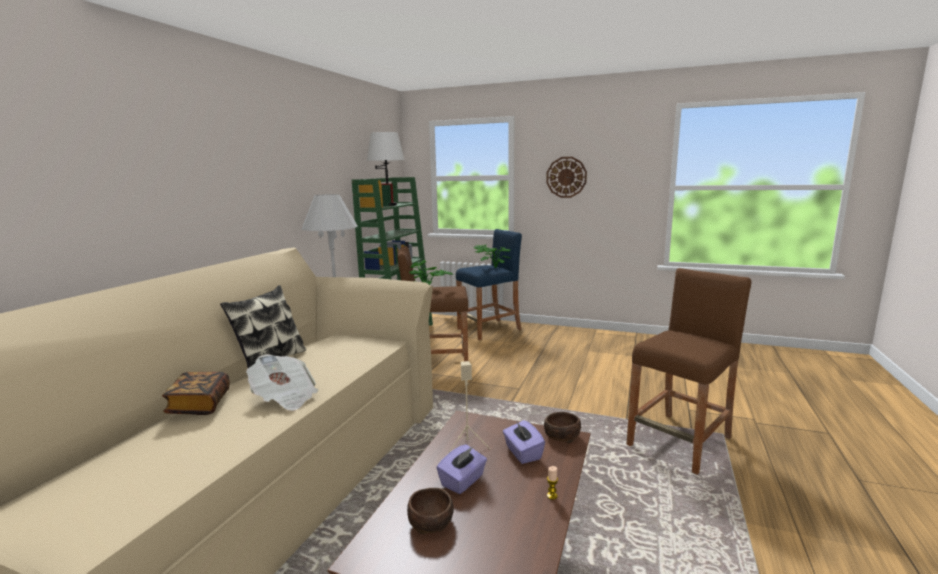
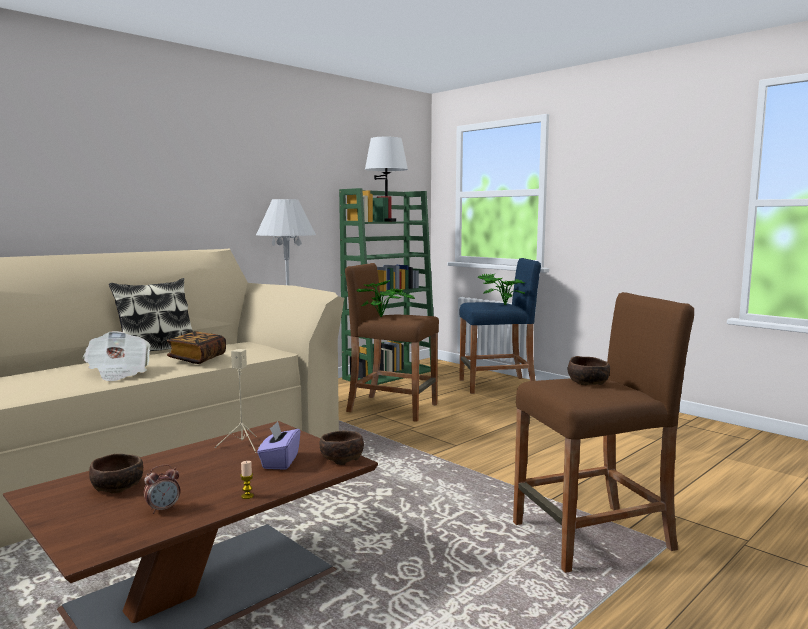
camera: 25 degrees right, 5 degrees down
(200, 405) = (54, 367): book -> book (197, 358)
(463, 481) = (191, 468): purple tissue box -> none
(508, 533) = (163, 509): none -> alarm clock
(566, 177) = (608, 190): wall clock -> none
(682, 338) = (588, 382): none -> brown bowl

